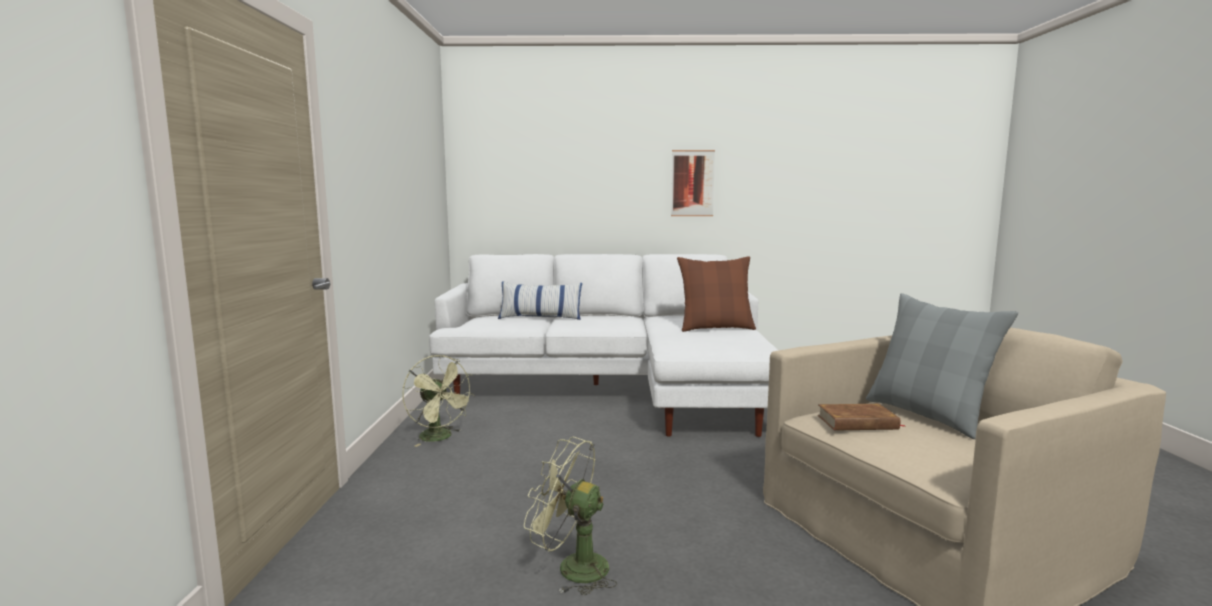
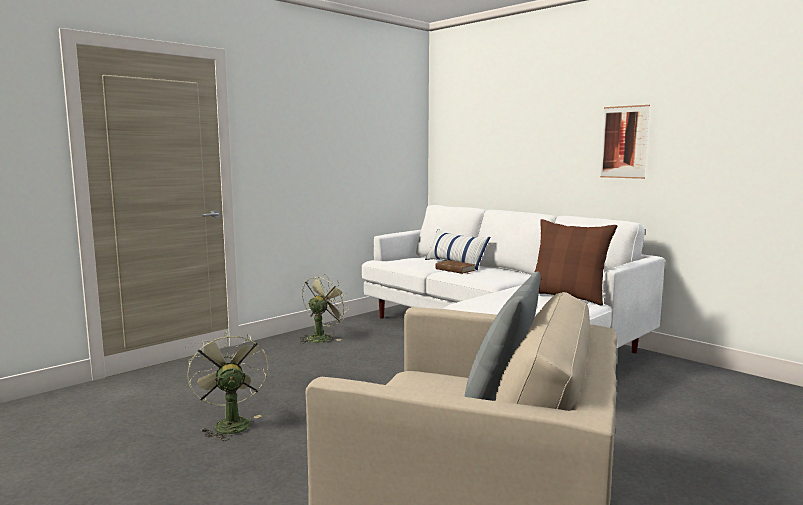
camera: 45 degrees right, 0 degrees up
(440, 438) = (321, 337): green fan -> green fan turned 150 degrees counterclockwise
(857, 422) = (422, 385): brown book -> brown book (455, 270)

